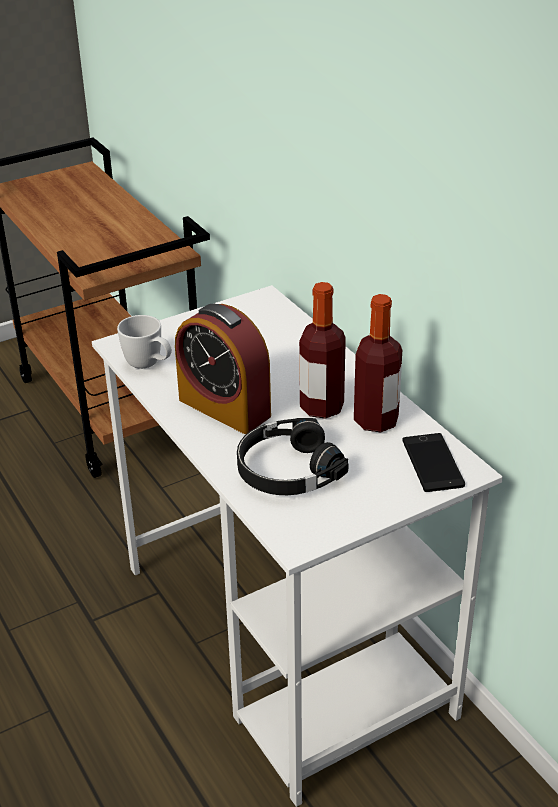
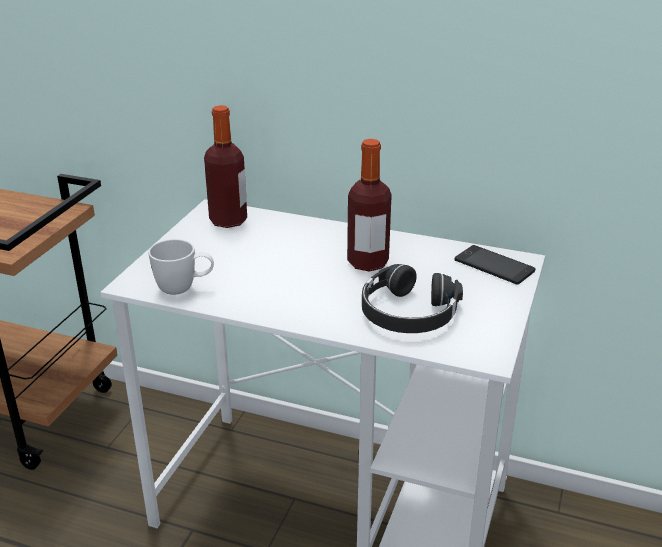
camera: 40 degrees left, 5 degrees down
(224, 407) = (295, 292): alarm clock -> none
(376, 421) = (418, 256): bottle -> bottle (228, 221)

